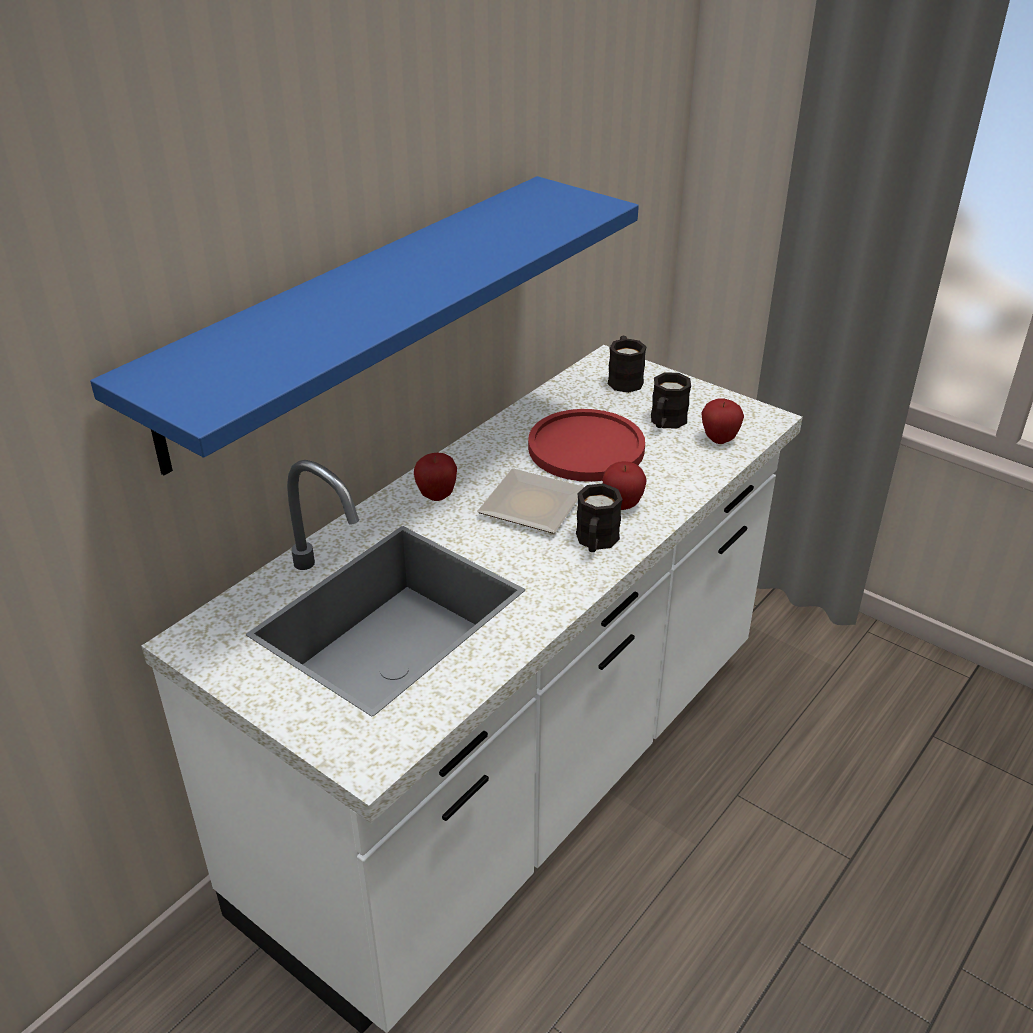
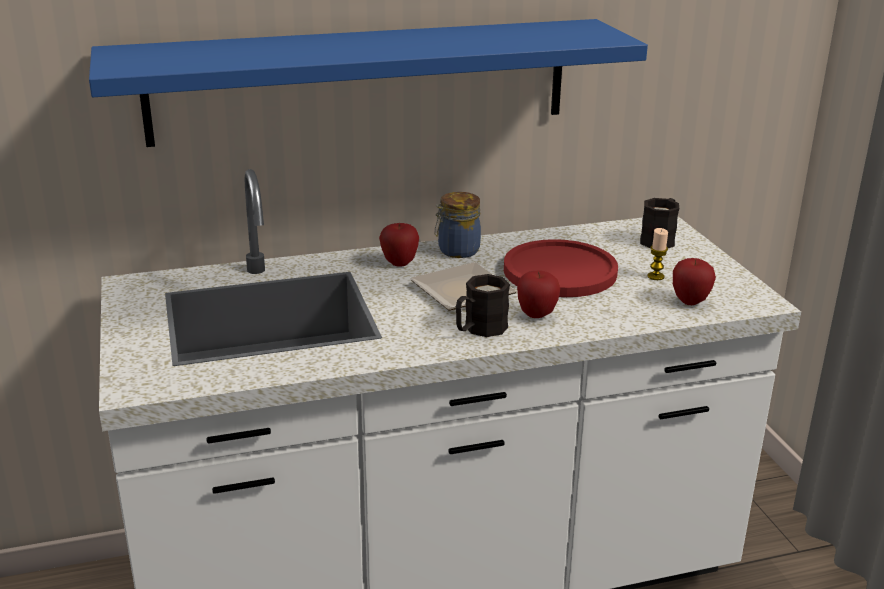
camera: 35 degrees right, 10 degrees down
(471, 460) = (457, 251): none -> jar
(666, 423) = (655, 276): black mug -> candle

